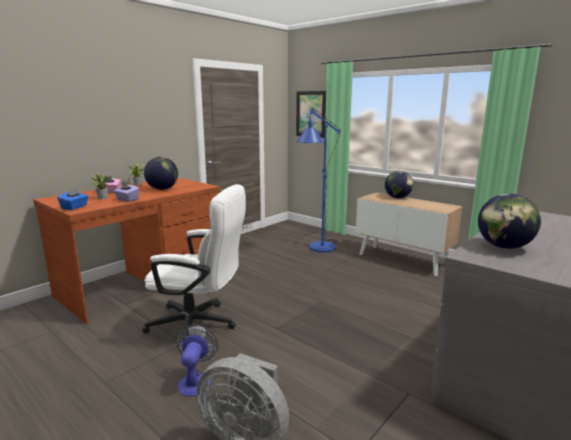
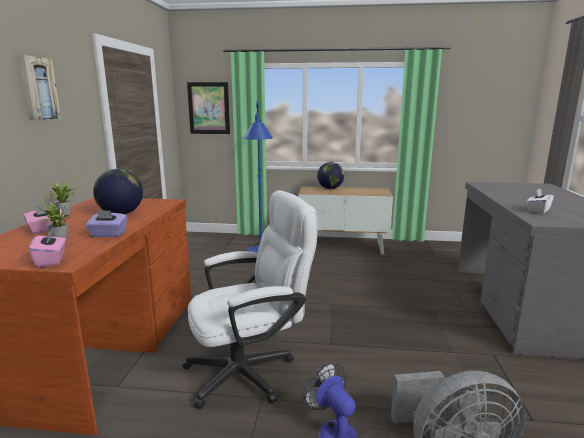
camera: 35 degrees left, 0 degrees up
(74, 207) = (51, 260): blue tissue box -> pink tissue box
(133, 100) = (38, 88): none -> picture
(503, 247) = (538, 210): globe -> white tissue box

